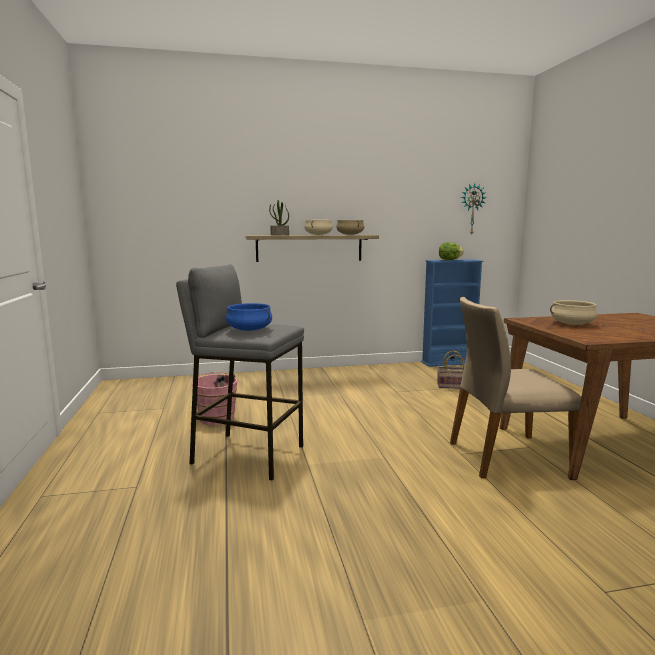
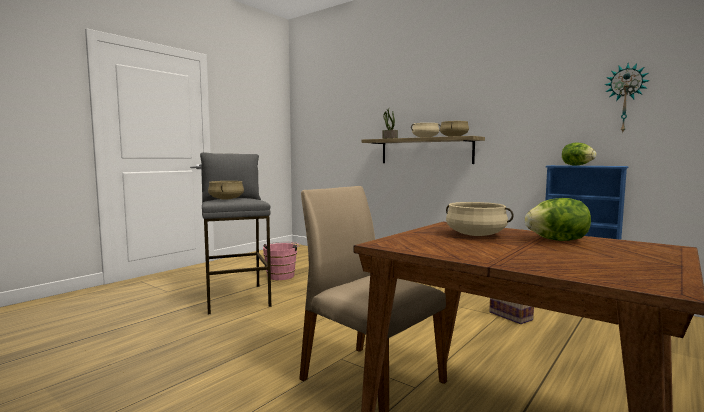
camera: 50 degrees right, 5 degrees down
(250, 329) = (226, 199): blue cooking pot -> beige cooking pot
(605, 319) = (557, 240): none -> lettuce

